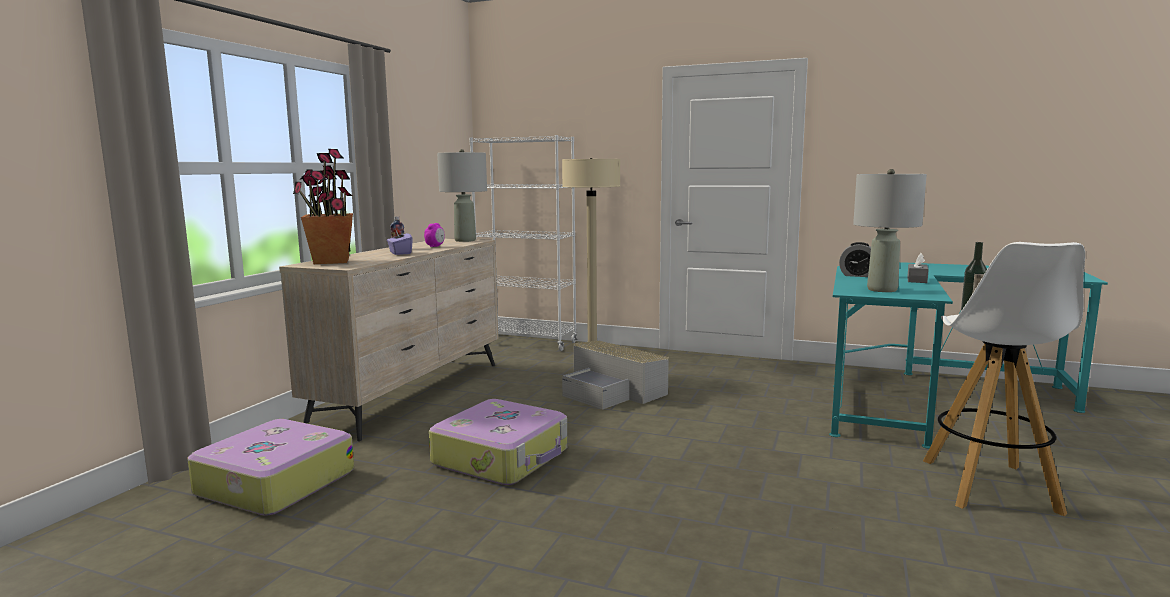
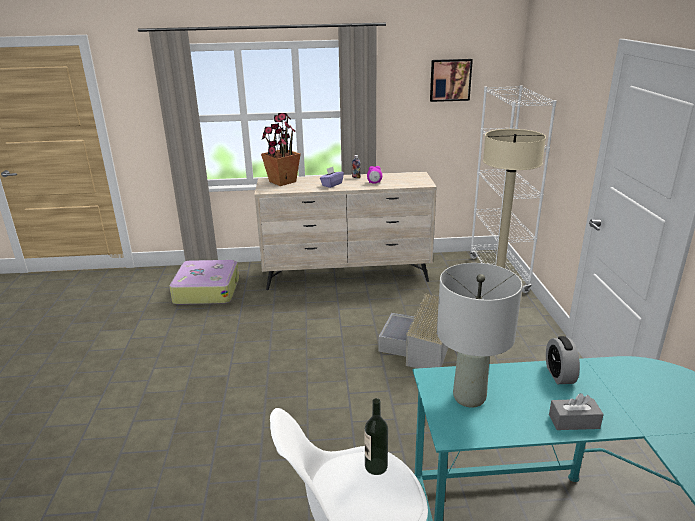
camera: 65 degrees right, 15 degrees up
(431, 131) = (450, 80): none -> picture
(465, 240) = (418, 181): grey table lamp -> none
(502, 457) = (270, 339): suitcase -> none

